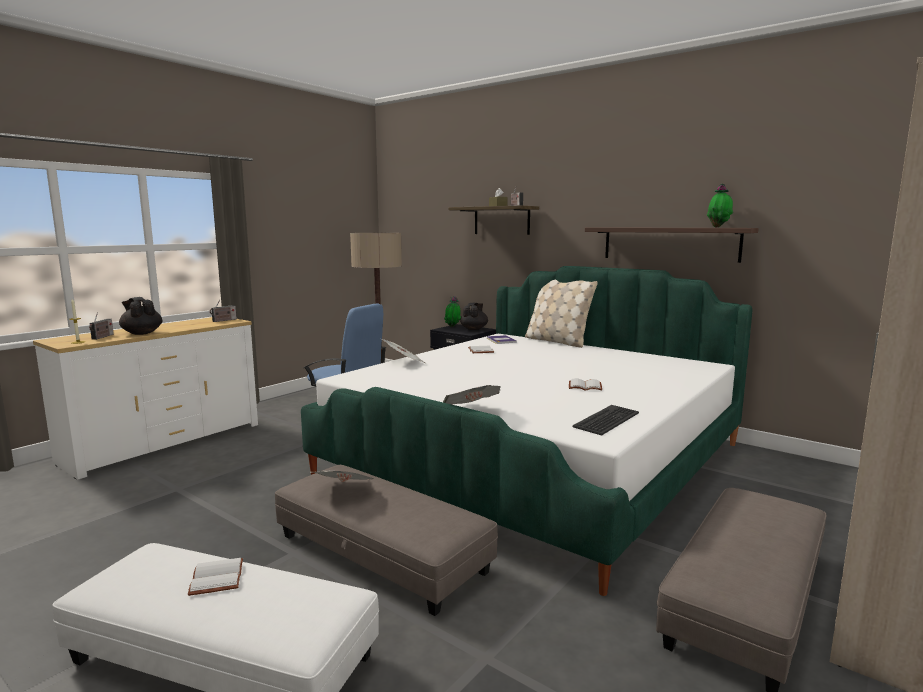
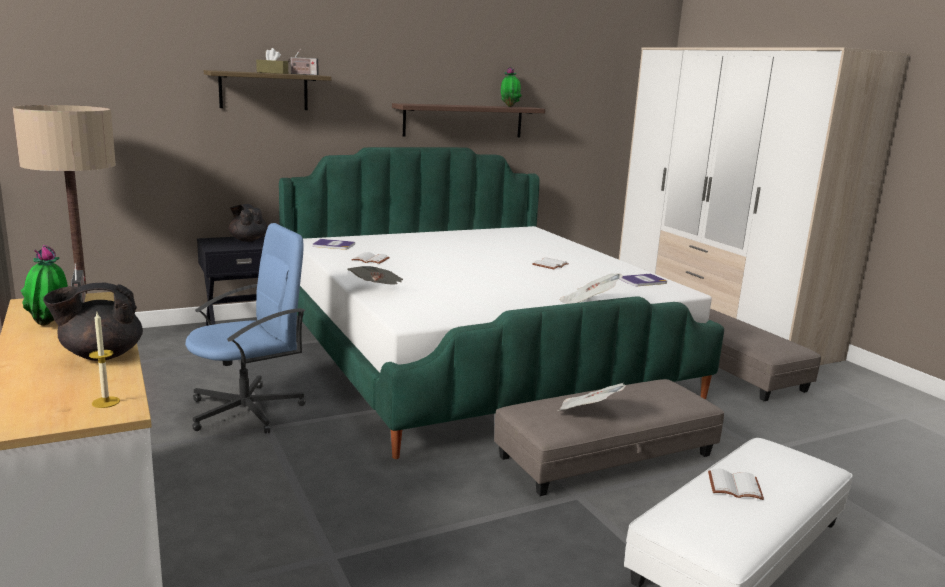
camera: 65 degrees left, 5 degrees up
(102, 337) = (78, 383): radio -> none
(452, 327) = (213, 243): potted plant -> potted plant (50, 325)
(557, 341) = (377, 234): beige pillow -> none
(607, 420) = (642, 281): keyboard -> book

